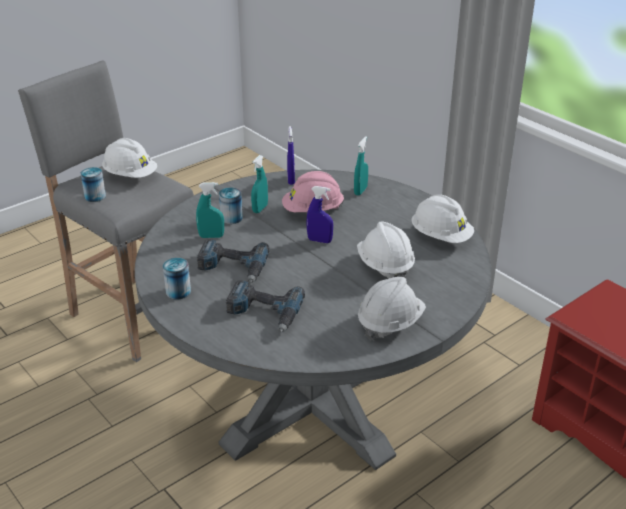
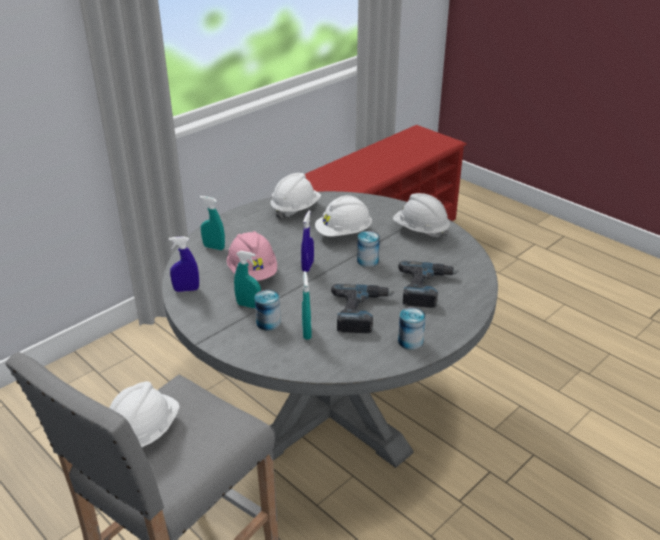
camera: 95 degrees left, 0 degrees up
(95, 196) = (202, 456): can -> can (367, 261)

